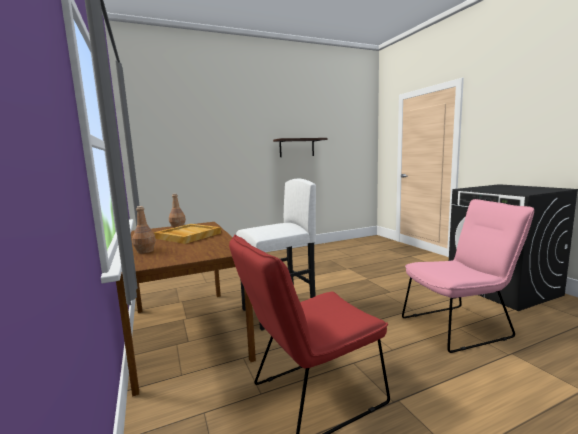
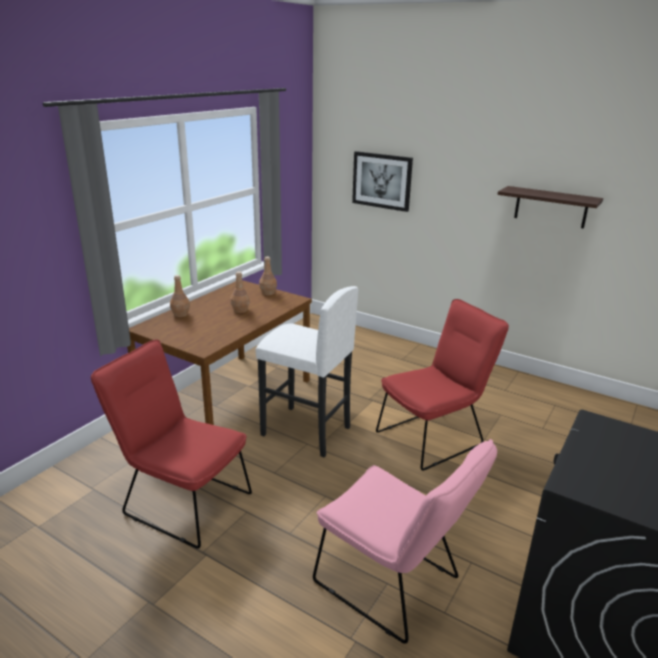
camera: 55 degrees right, 15 degrees up
(187, 236) = (240, 310): beige tray -> brown bottle
(189, 149) = (382, 181): none -> picture
(331, 278) = (434, 436): none -> red chair

